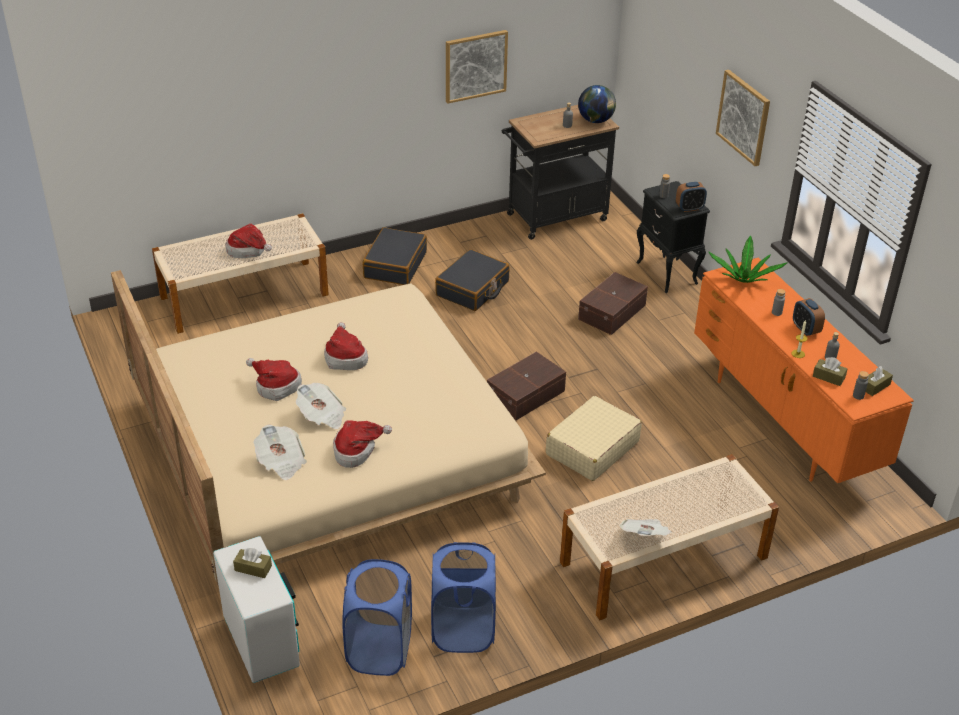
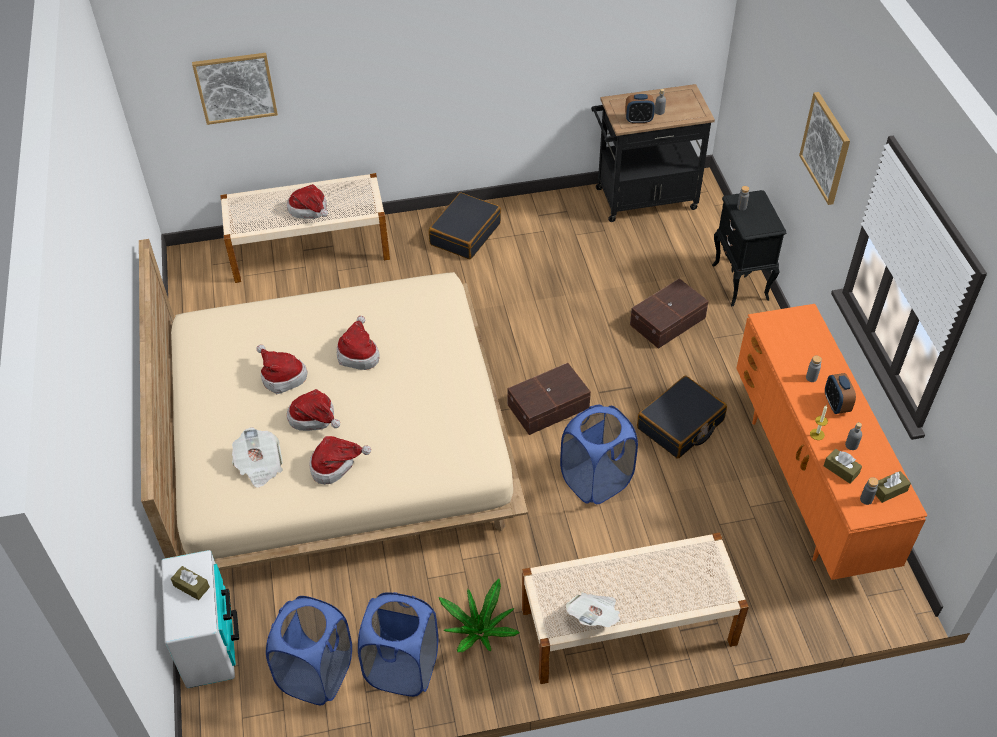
camera: 15 degrees right, 10 degrees up
(322, 416) = (315, 419): newspaper -> hat
(472, 289) = (533, 273): black suitcase -> black suitcase (680, 425)
(475, 65) = (565, 41): picture -> picture (235, 87)
(592, 448) = (596, 480): beige suitcase -> blue laundry basket
(596, 120) = (692, 109): globe -> none
(689, 208) = (764, 227): alarm clock -> alarm clock (638, 120)
(743, 279) = (789, 330): potted plant -> potted plant (479, 630)

